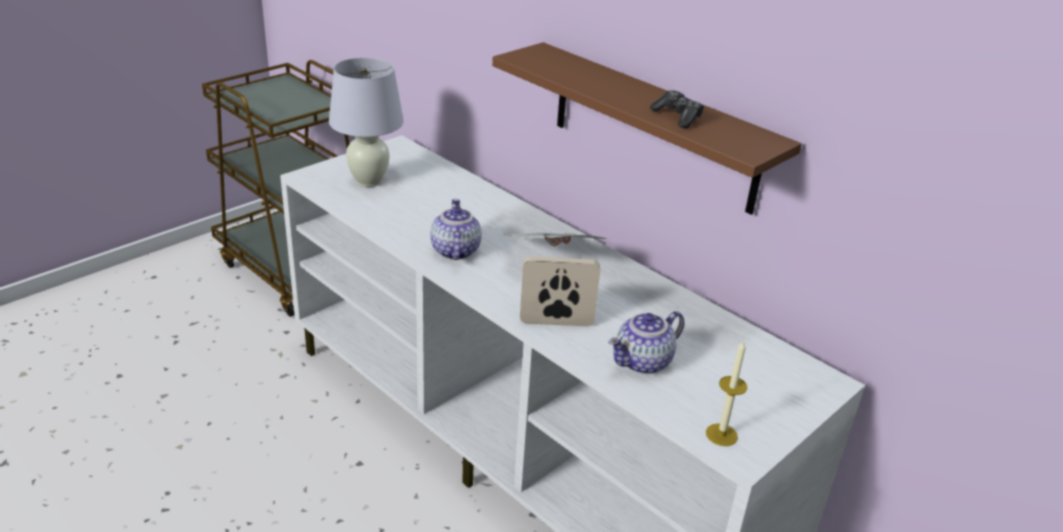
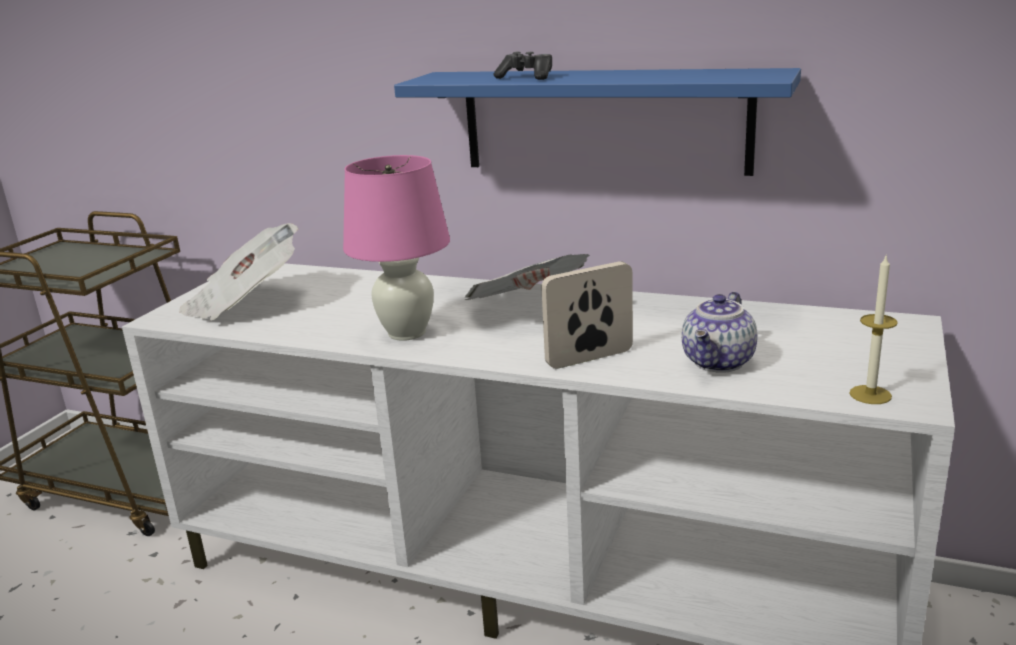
camera: 20 degrees left, 10 degrees down
(369, 181) = (244, 303): white table lamp -> newspaper
(454, 250) = (407, 333): teapot -> pink table lamp
(653, 127) = (603, 121): brown shelf -> blue shelf
(677, 117) = (657, 76): game controller -> game controller (526, 77)

